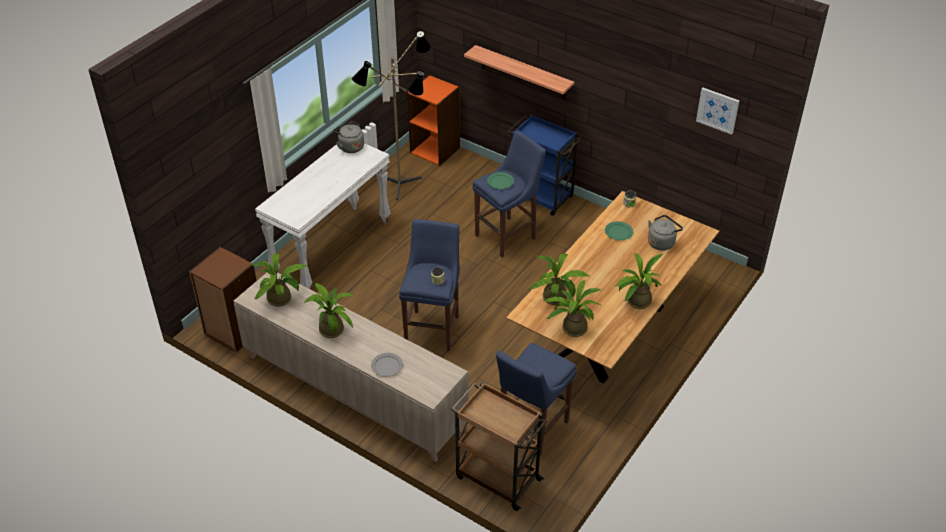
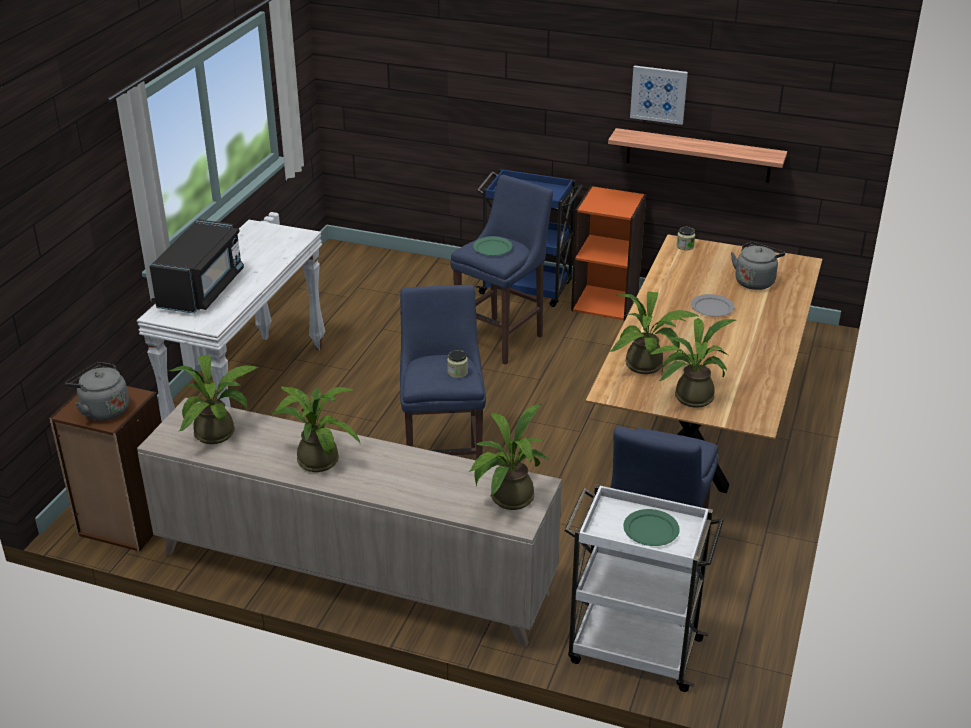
camera: 15 degrees left, 10 degrees down
(300, 191) = (202, 289): none -> black microwave
(350, 147) = (259, 230): grey kettle -> grey kettle (102, 410)
(386, 366) = (429, 494): grey plate -> grey plate (711, 307)
(402, 187) = (327, 304): floor lamp -> none
(435, 150) = (357, 257): orange bookcase -> orange bookcase (605, 302)
(497, 477) = (632, 650): brown cart -> white cart
(523, 73) = (485, 108): shelf -> shelf (698, 155)
(618, 232) = (690, 278): green plate -> green plate (651, 530)
(636, 302) = (761, 353): potted plant -> potted plant (507, 500)
(718, 110) = (788, 93): picture -> picture (658, 94)

